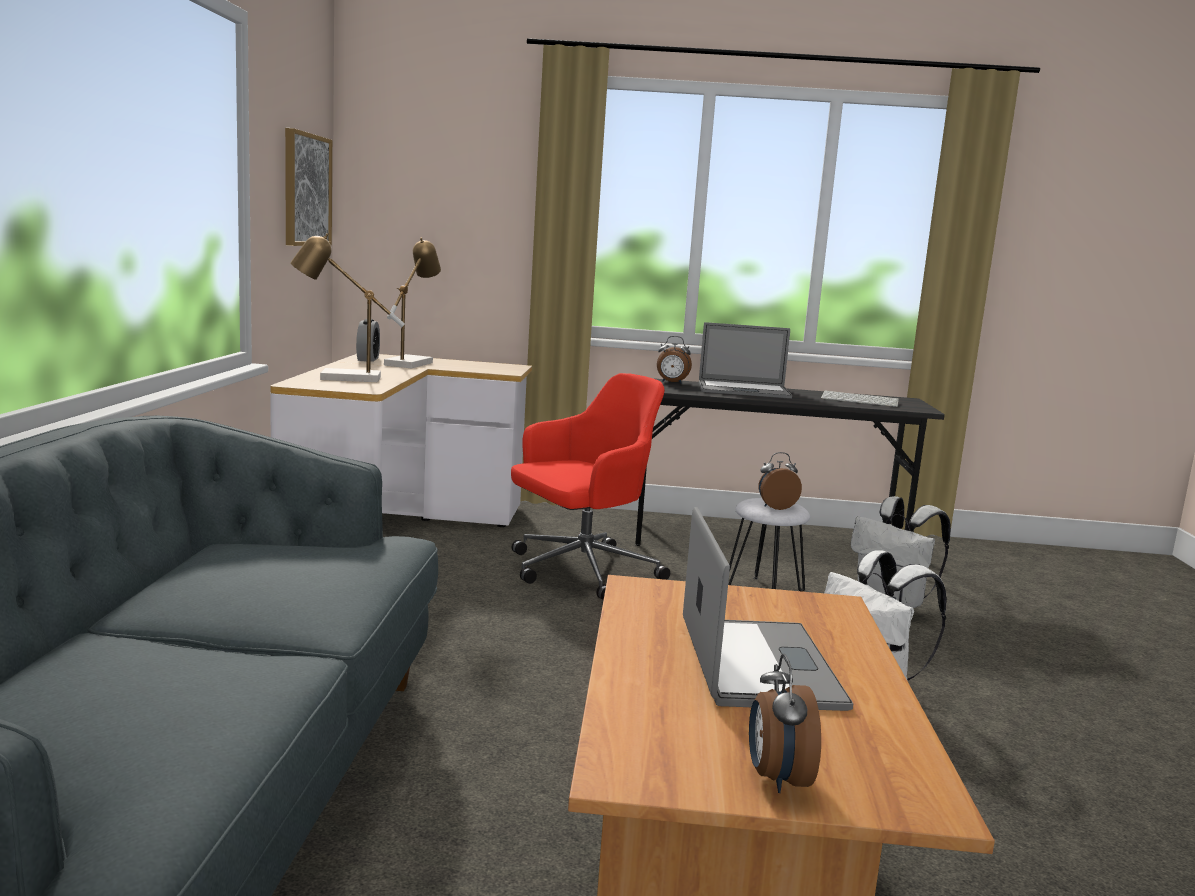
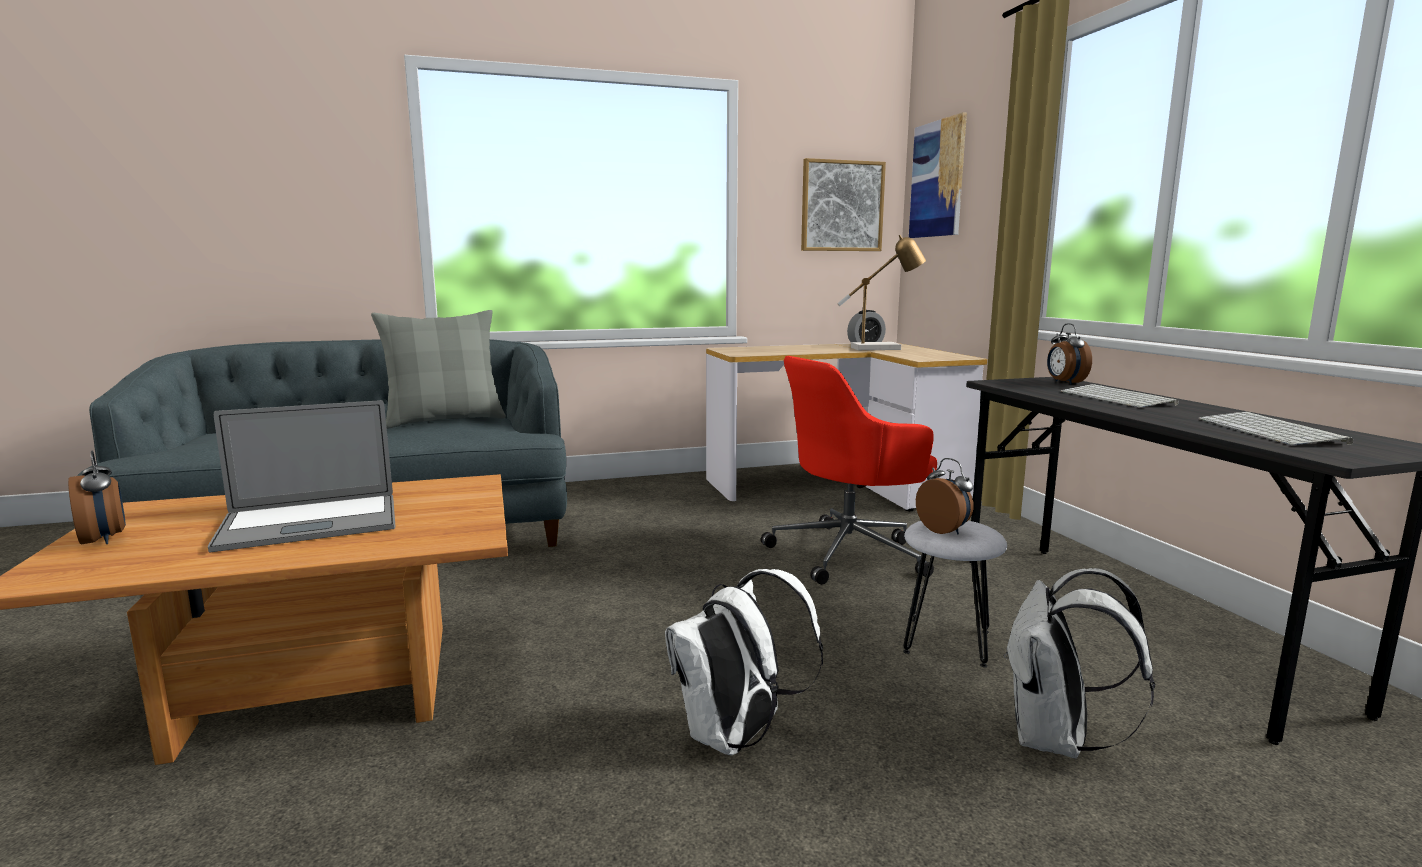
camera: 70 degrees right, 0 degrees up
(242, 566) = (445, 420): none -> grey pillow
(341, 378) = (769, 349): table lamp -> none
(403, 173) = (937, 179): none -> picture
(580, 571) = (850, 553): red office chair -> red office chair turned 120 degrees clockwise
(743, 390) = (1118, 398): laptop -> keyboard
(776, 778) = (104, 539): alarm clock -> alarm clock turned 75 degrees clockwise

